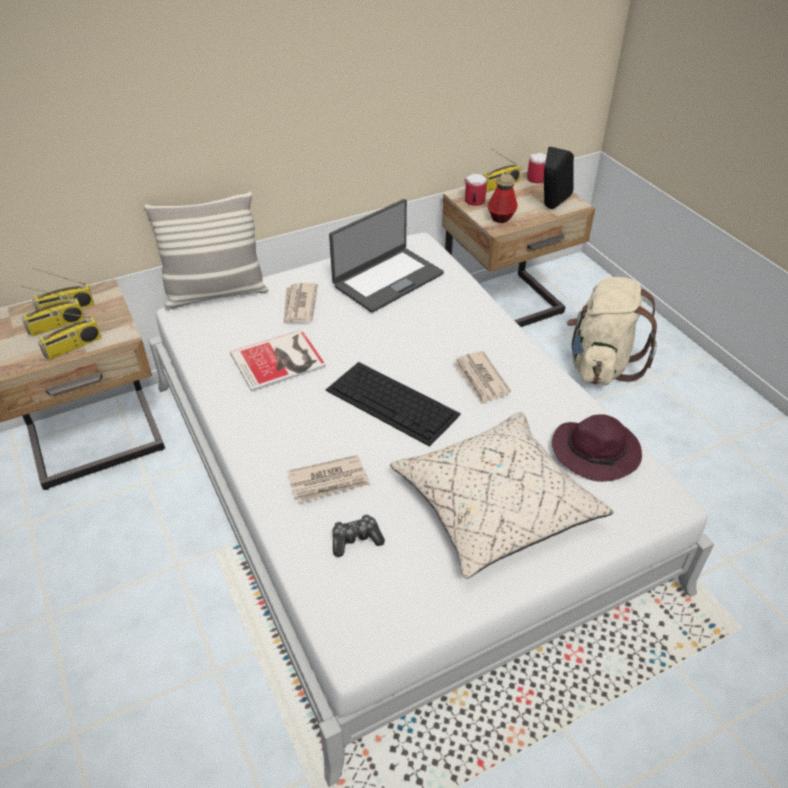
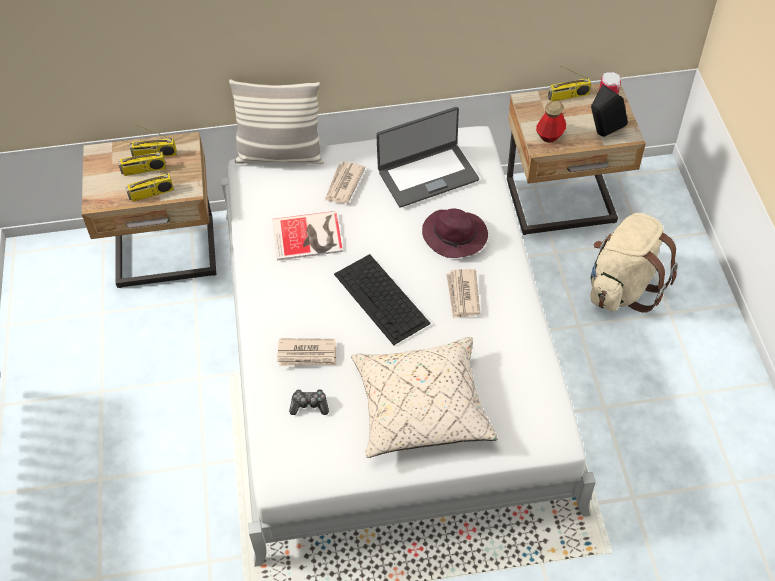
camera: 20 degrees right, 10 degrees up
(473, 202) = (533, 112): mug -> none
(597, 452) = (523, 385): purple hat -> purple hat (455, 236)

